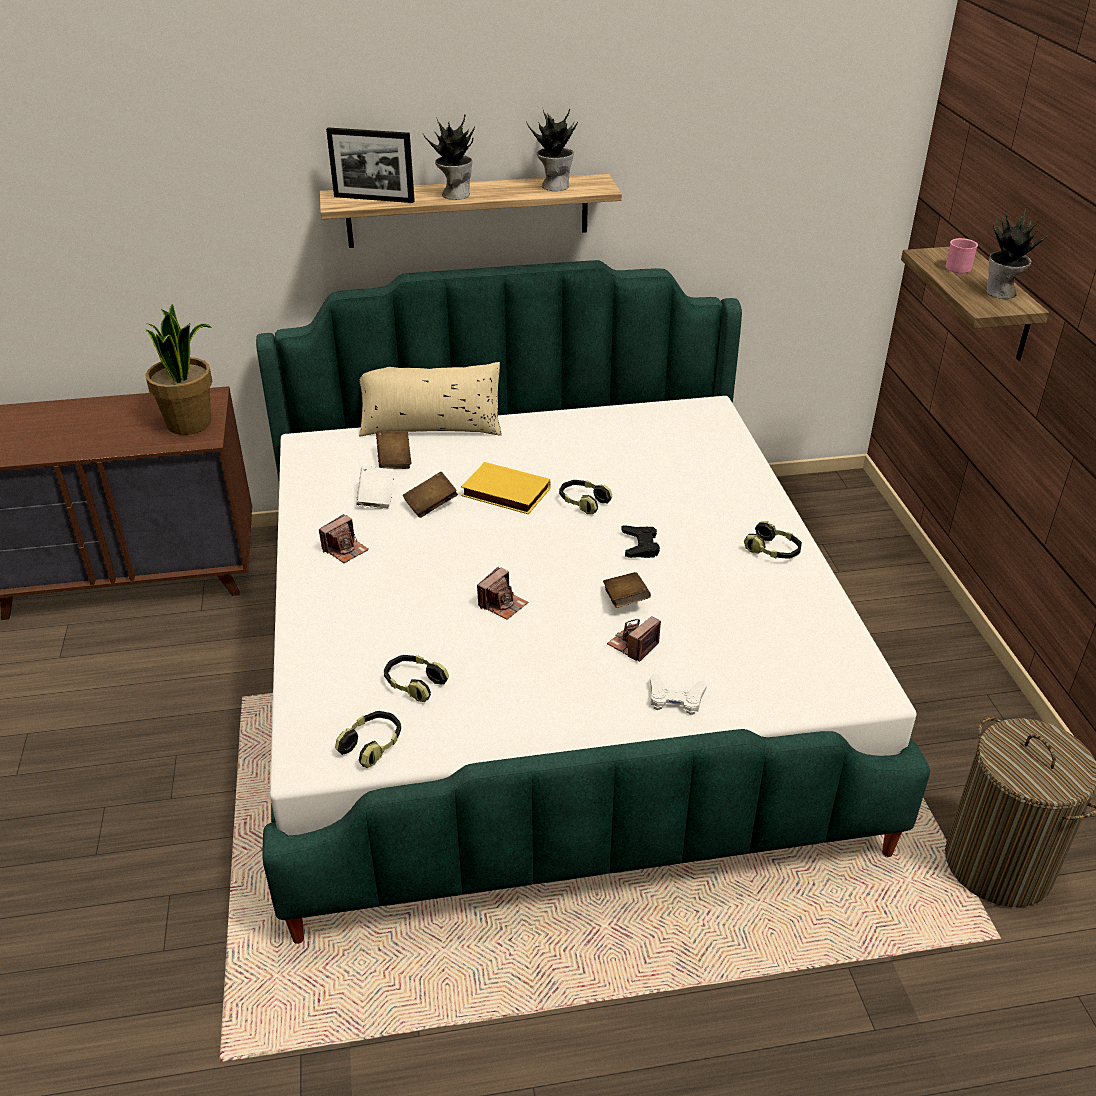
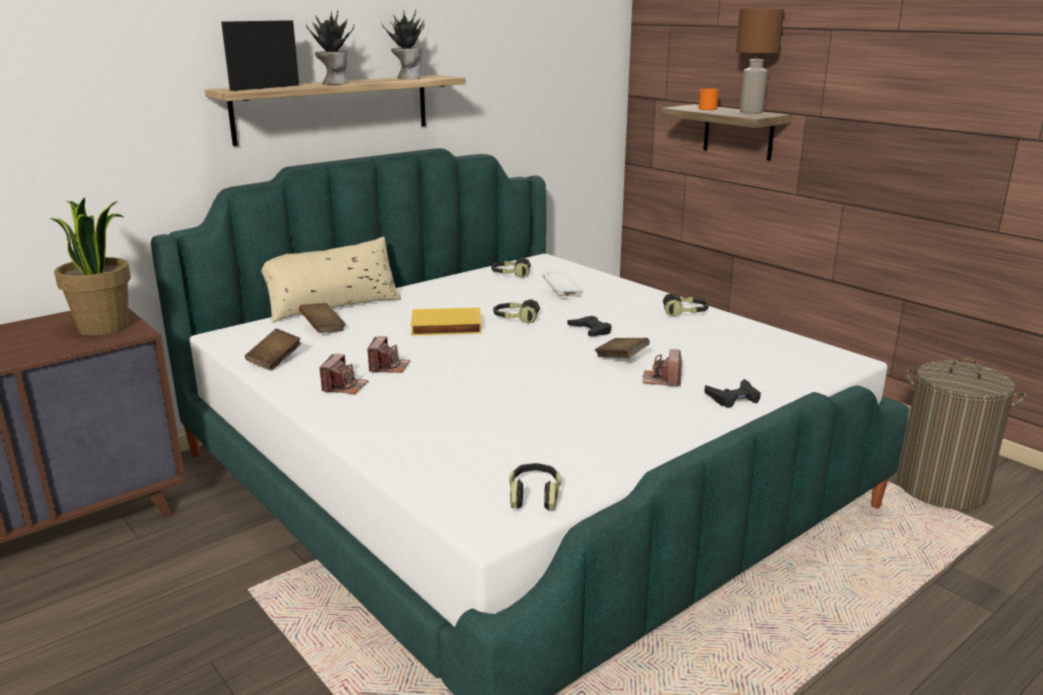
camera: 30 degrees left, 15 degrees down
(374, 199) = (265, 88): picture frame -> picture frame turned 150 degrees clockwise
(376, 498) = (335, 352): white book -> white book (562, 294)
(414, 684) = (519, 448): headphones -> headphones (511, 275)
(431, 505) = (390, 346): brown book -> brown book (275, 361)
(502, 604) = (529, 384): camera -> camera (389, 367)
(675, 699) = (733, 398): white game controller -> black game controller
(959, 266) = (707, 108): pink mug -> orange mug
(1001, 293) = (751, 112): potted plant -> brown table lamp

